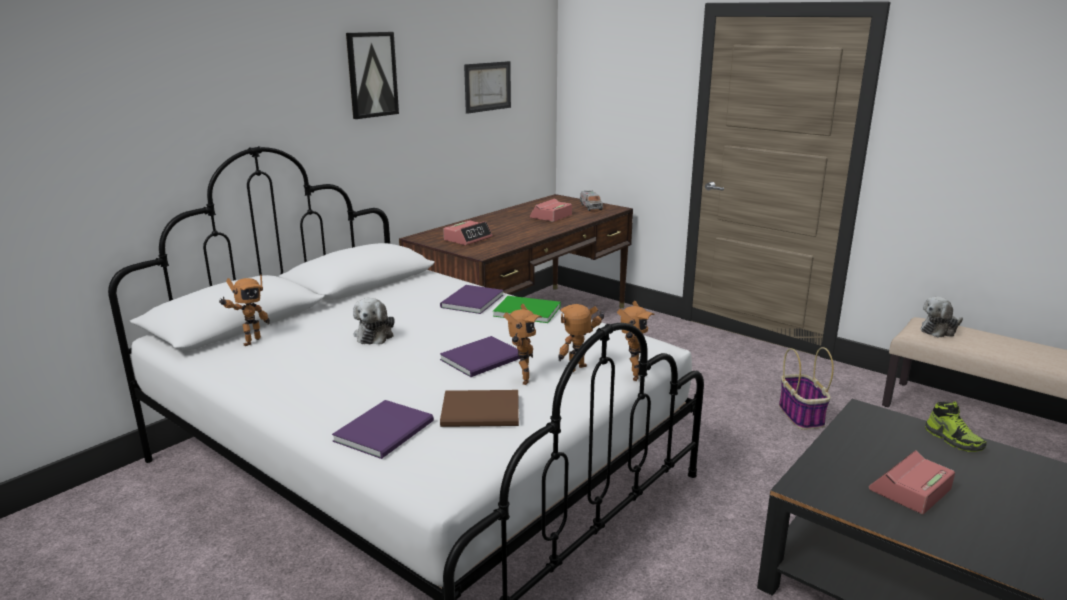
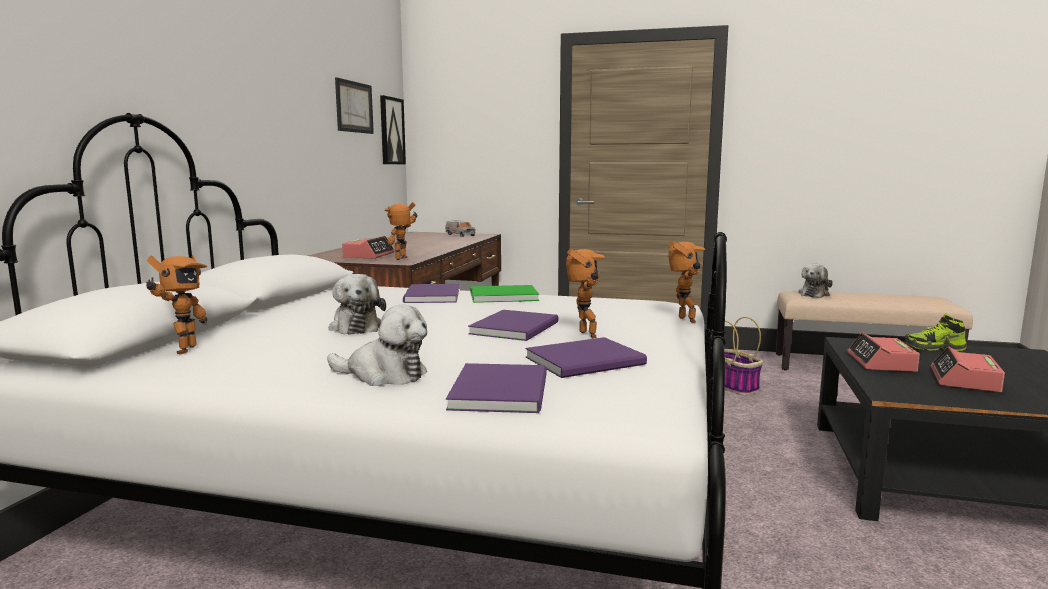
camera: 25 degrees left, 10 degrees down
(335, 396) = (384, 375): none -> plush toy
(371, 75) = (254, 62): picture -> picture (391, 131)
(483, 412) = (589, 361): brown book -> purple book
(551, 216) = (431, 241): alarm clock -> alarm clock (881, 363)
(580, 370) = (630, 323): toy robot -> toy robot (403, 259)
(953, 440) = (934, 348): shoe -> shoe turned 150 degrees clockwise

